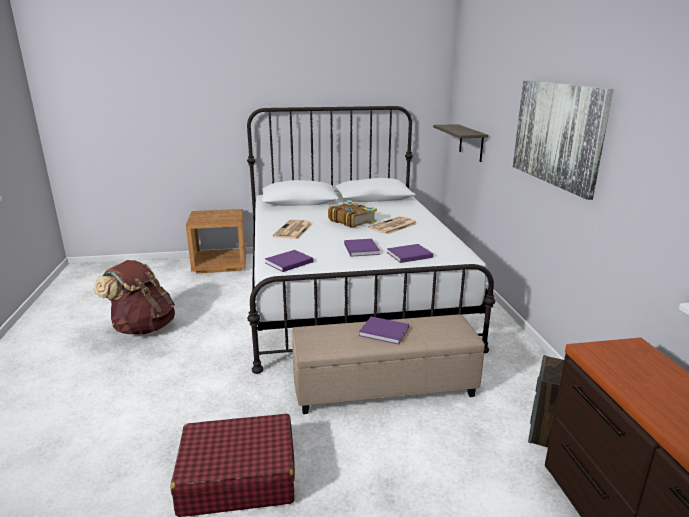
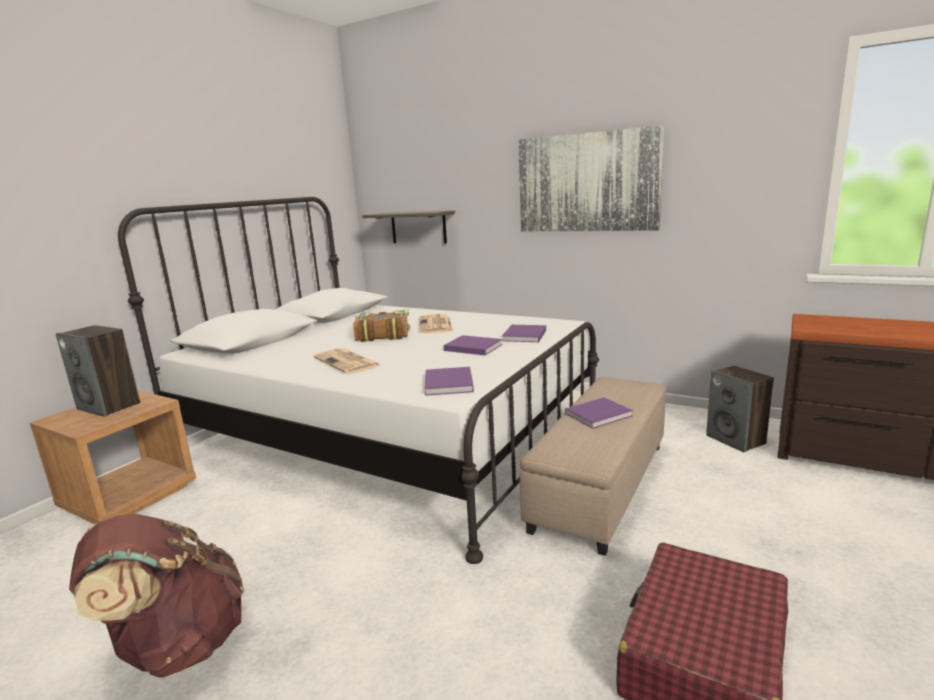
camera: 50 degrees left, 5 degrees down
(220, 214) = (109, 406): none -> speaker

